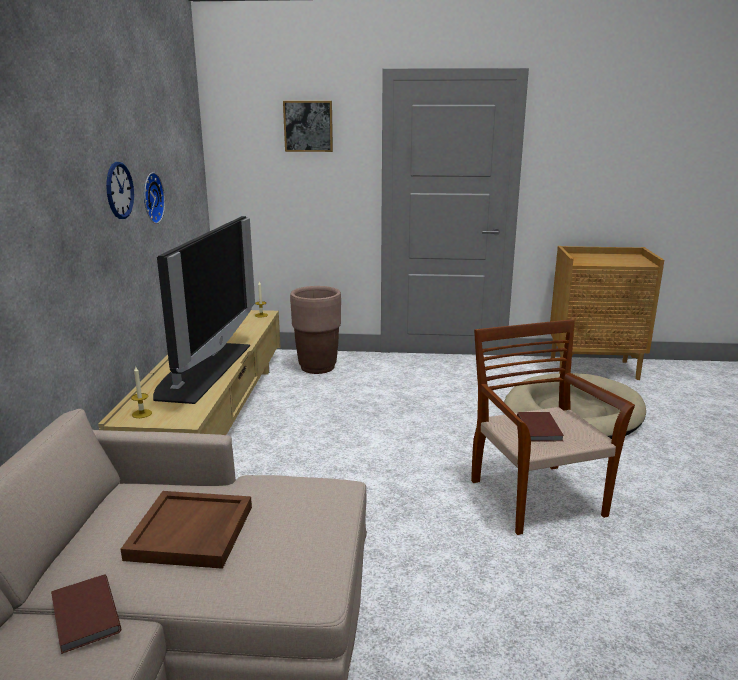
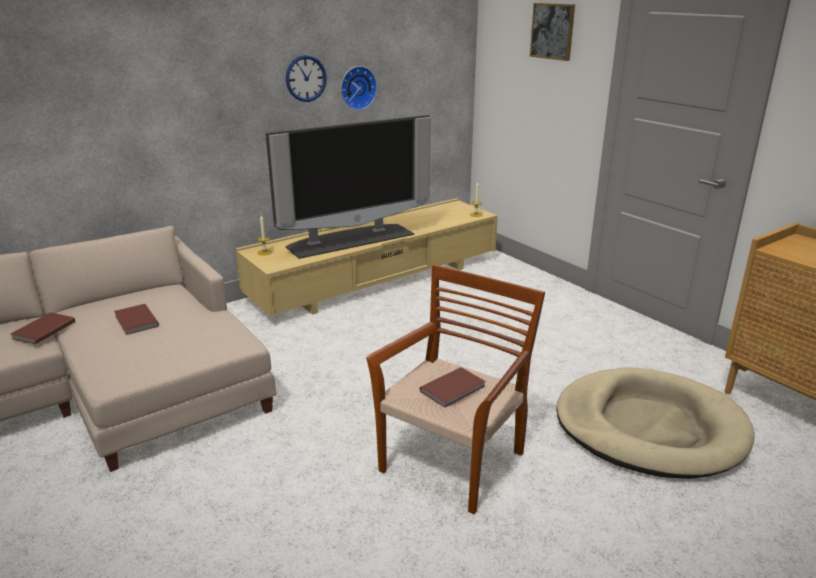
camera: 50 degrees right, 5 degrees up
(191, 533) = (135, 321): brown tray -> brown book
(317, 367) = (505, 280): brown planter -> none

